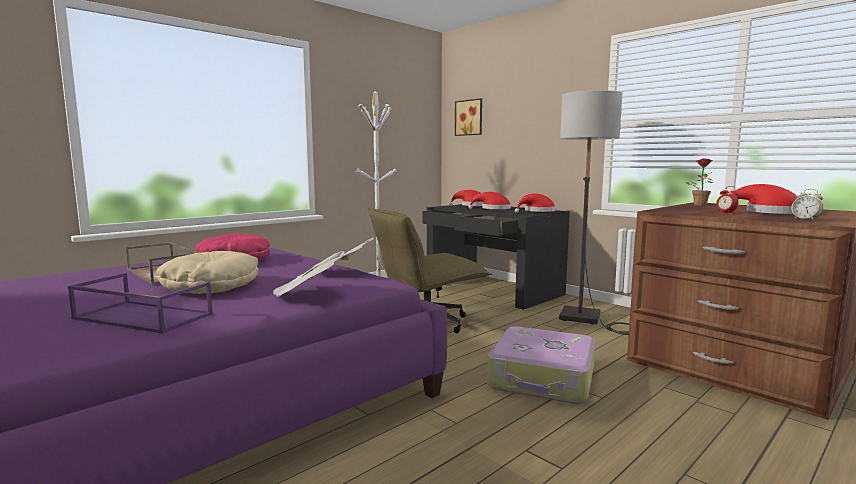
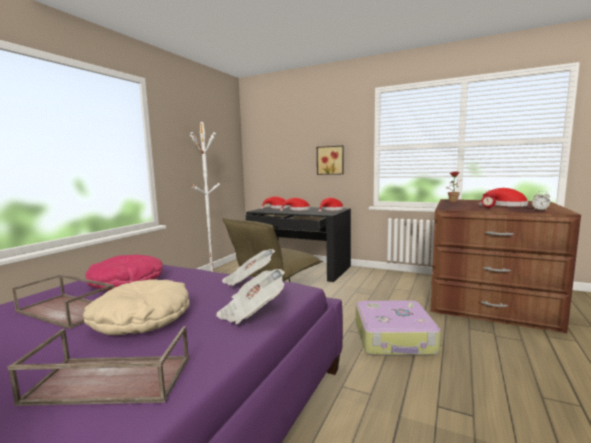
camera: 20 degrees left, 0 degrees up
(141, 317) = (108, 381): purple tray -> brown tray
(469, 117) = (266, 142): picture -> picture (330, 160)
(592, 321) = (384, 284): floor lamp -> none

